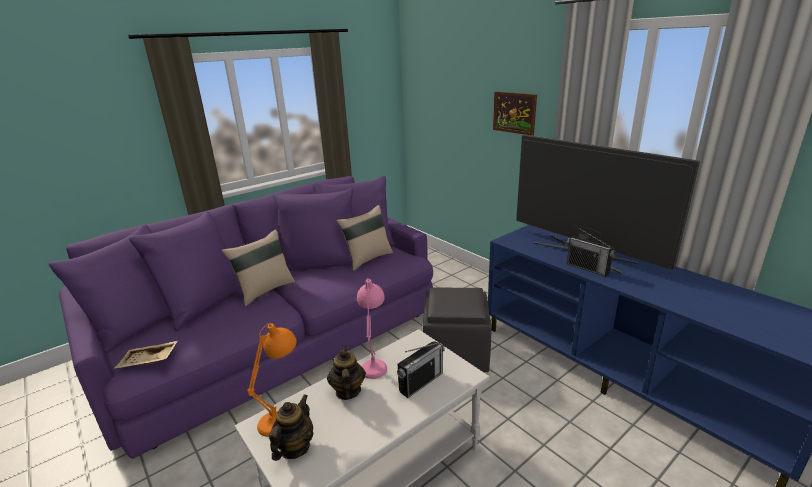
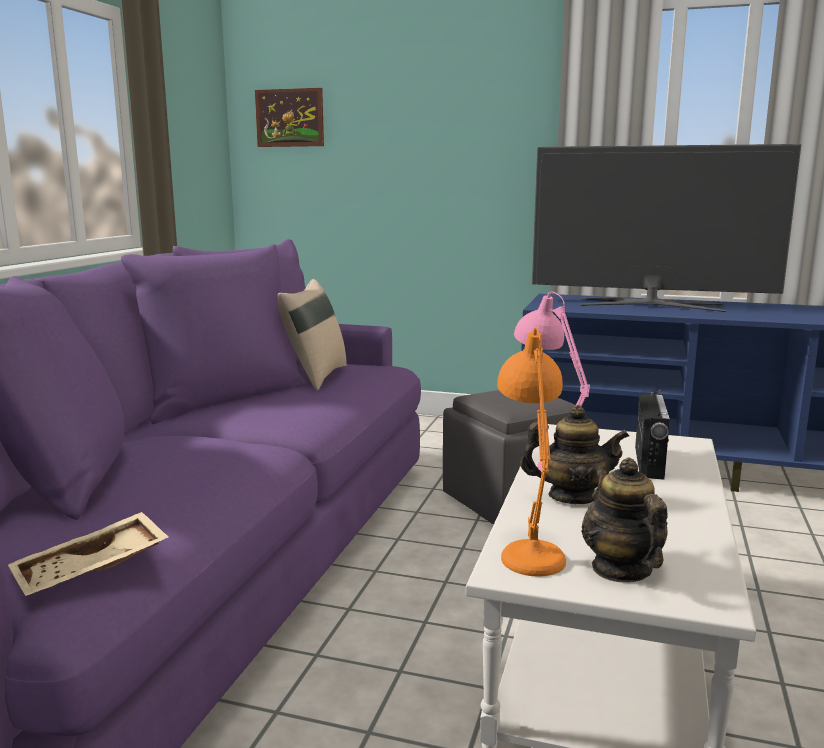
camera: 35 degrees left, 10 degrees down
(265, 290) = (184, 436): beige pillow -> none
(347, 391) = (571, 497): teapot -> teapot turned 135 degrees clockwise
(514, 113) = (473, 138): picture -> picture (289, 118)
(587, 268) = (685, 313): radio -> none

